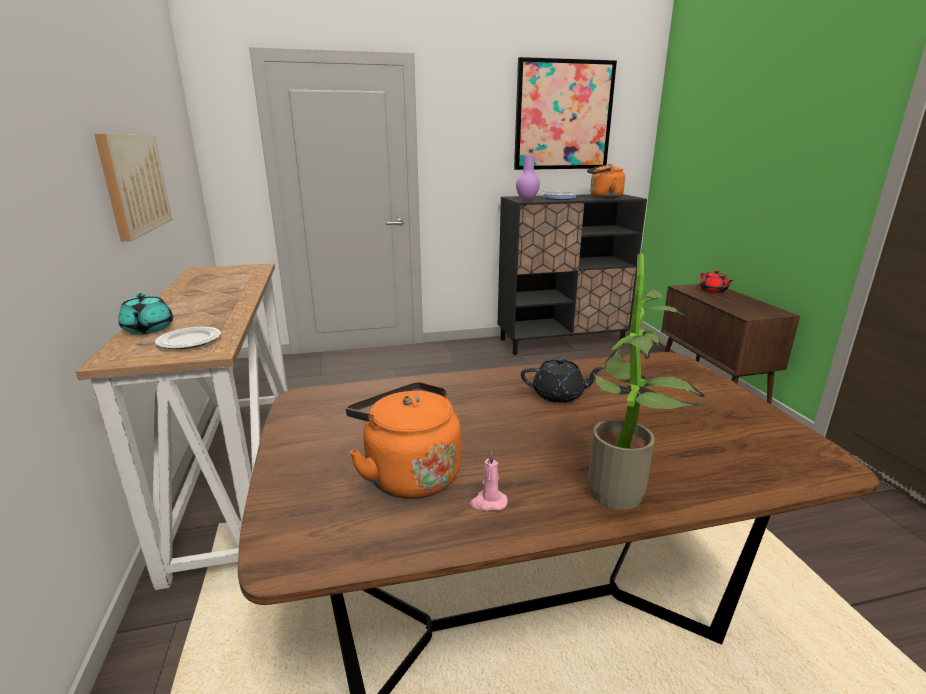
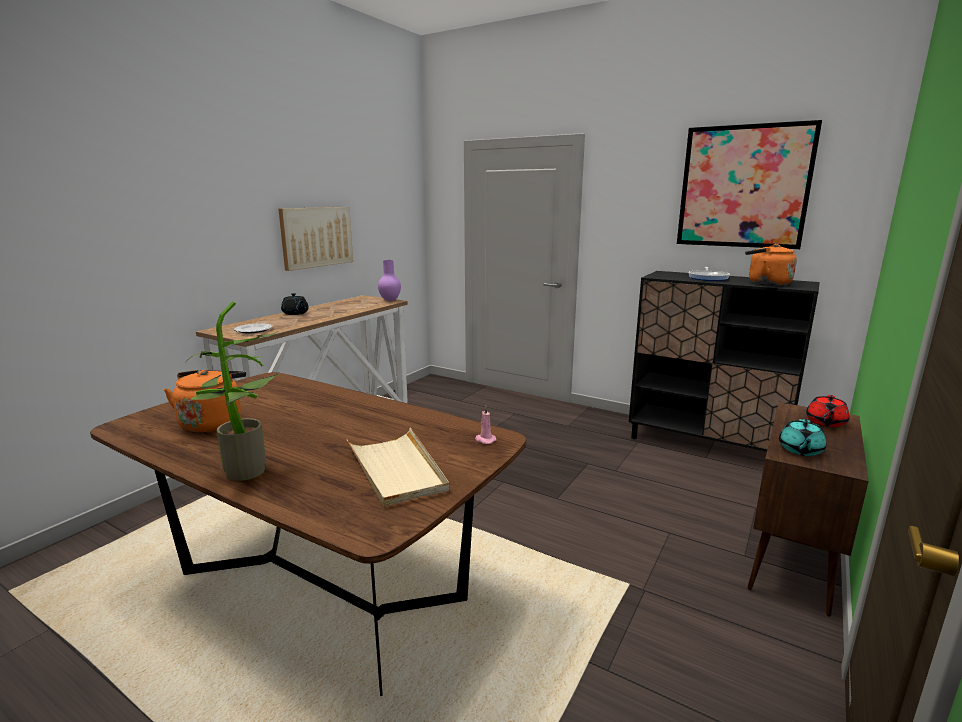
camera: 45 degrees right, 5 degrees down
(148, 329) = (258, 321): turquoise teapot -> turquoise teapot (800, 450)
(488, 502) = (201, 446): pink candle -> pink candle (485, 440)
(527, 200) = (661, 276): purple vase -> purple vase (389, 300)
(559, 395) = (366, 424): black teapot -> black teapot (295, 313)
(696, 416) = (397, 469): none -> beige tray

